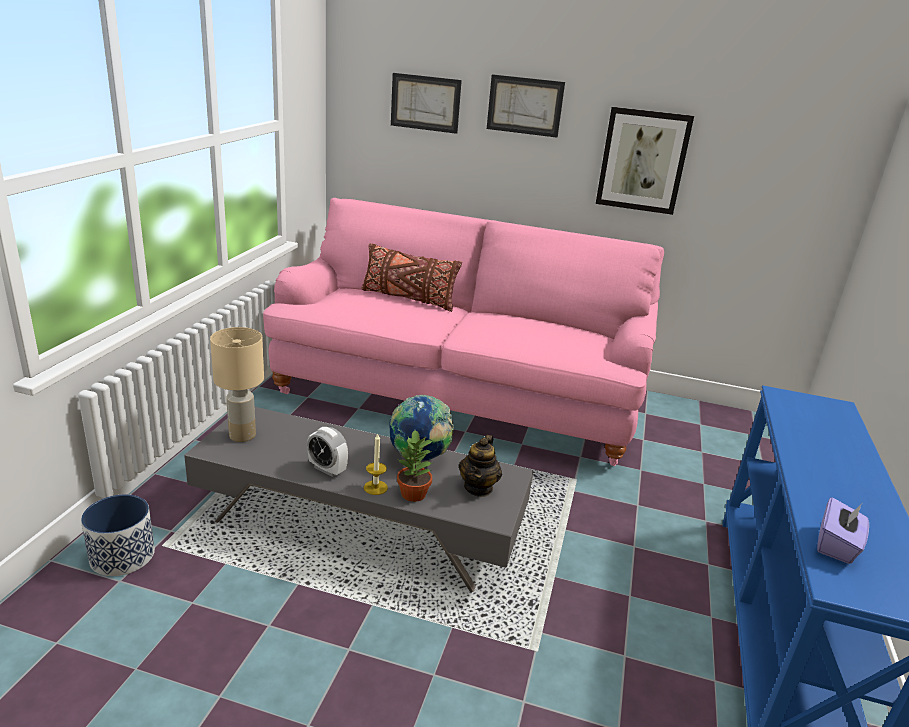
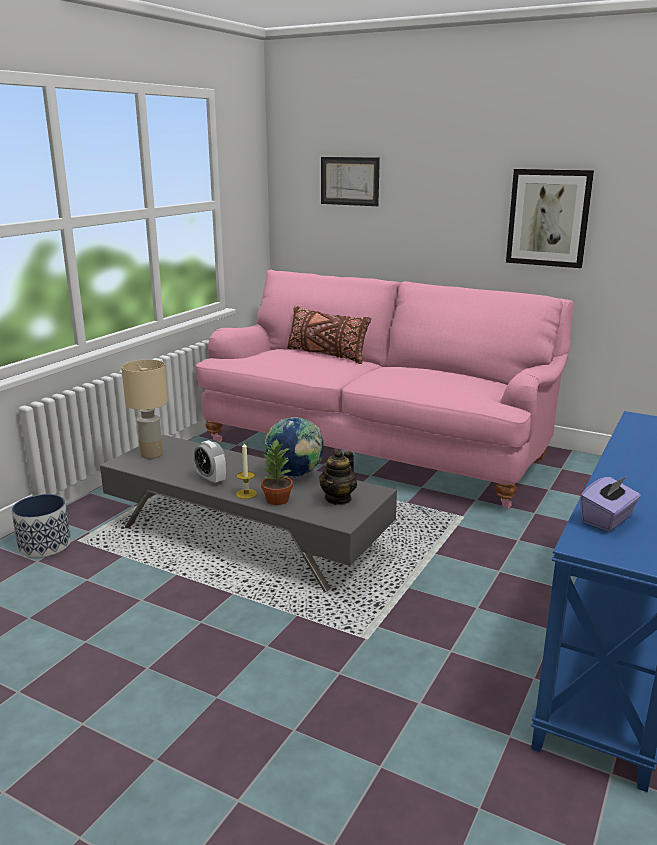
camera: 15 degrees right, 5 degrees down
(525, 106) = (436, 175): picture -> none

